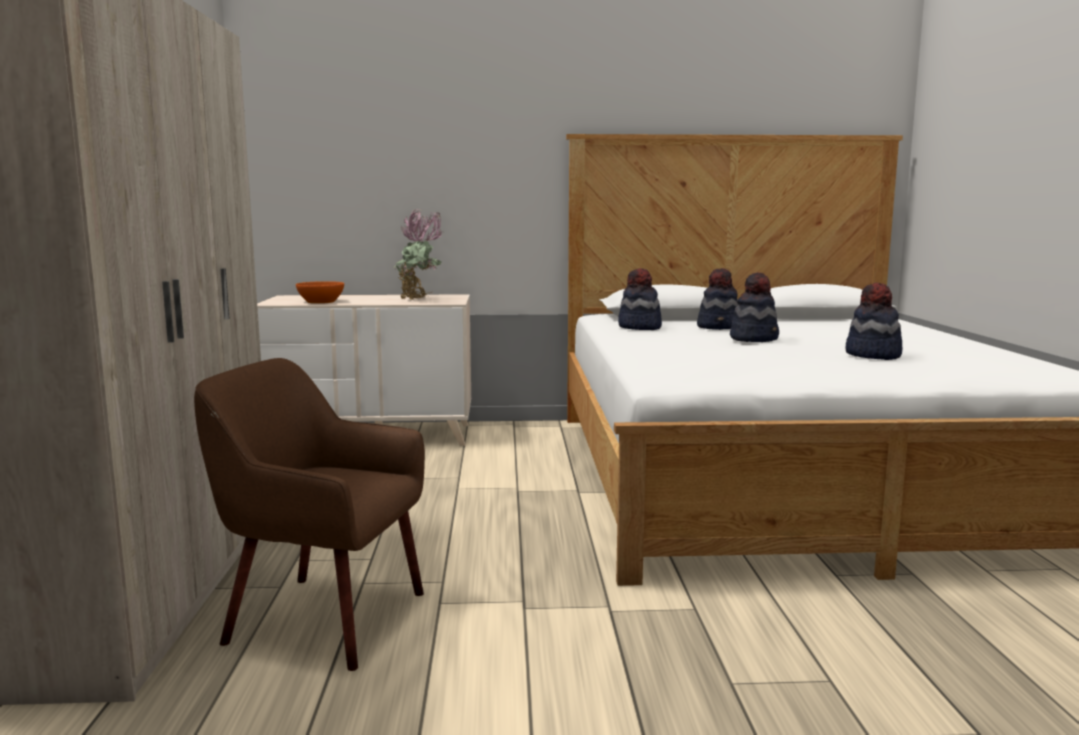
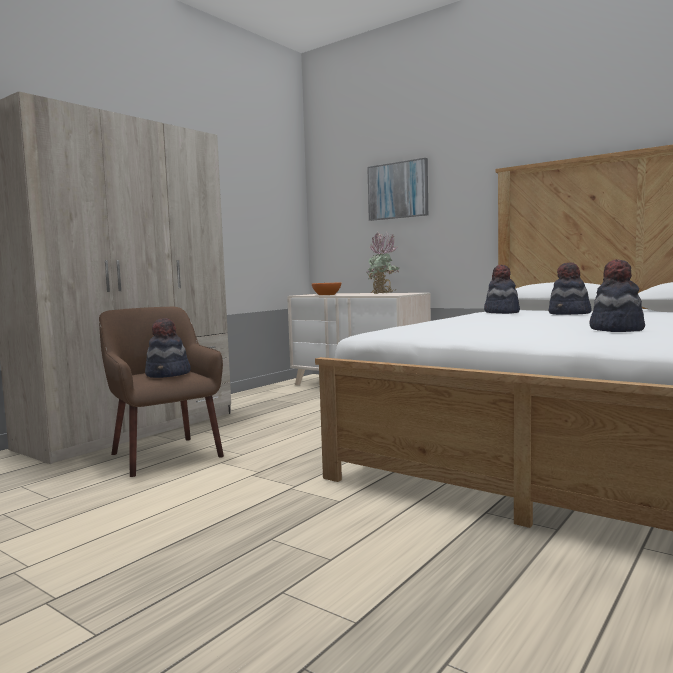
camera: 40 degrees right, 5 degrees down
(412, 144) = (398, 190): none -> picture
(754, 338) = (551, 318): hat -> hat (168, 374)

